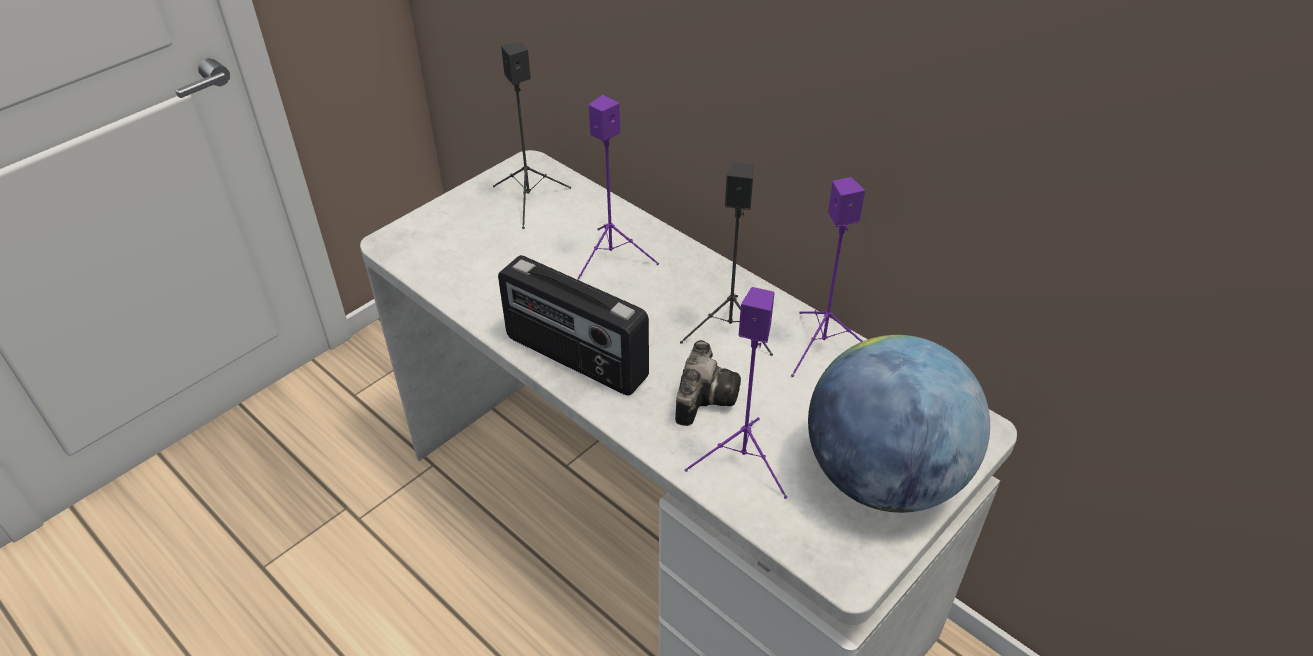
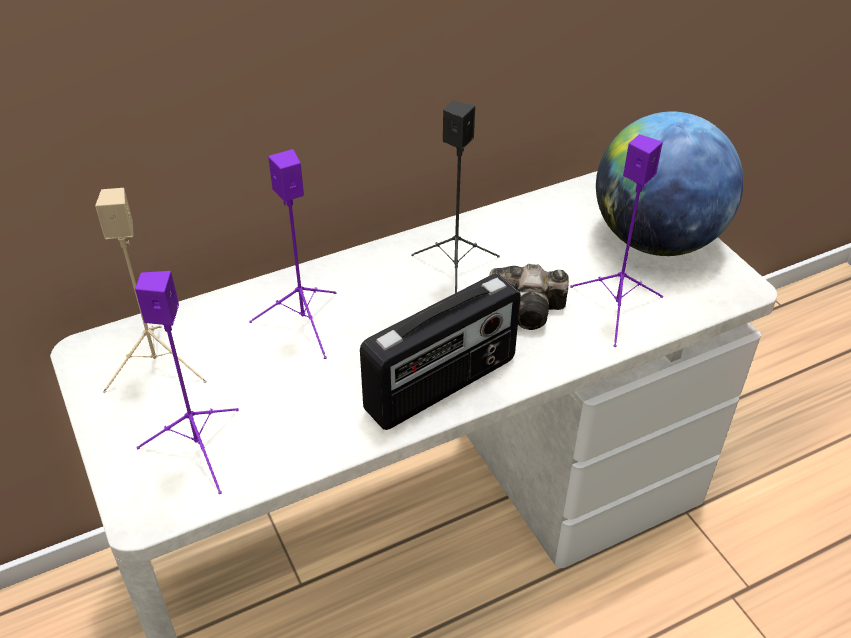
camera: 70 degrees left, 0 degrees up
(529, 201) = (158, 365): black speaker -> beige speaker
(704, 395) = (530, 310): camera -> camera turned 150 degrees clockwise
(824, 346) = (503, 224): purple speaker -> purple speaker (199, 448)

